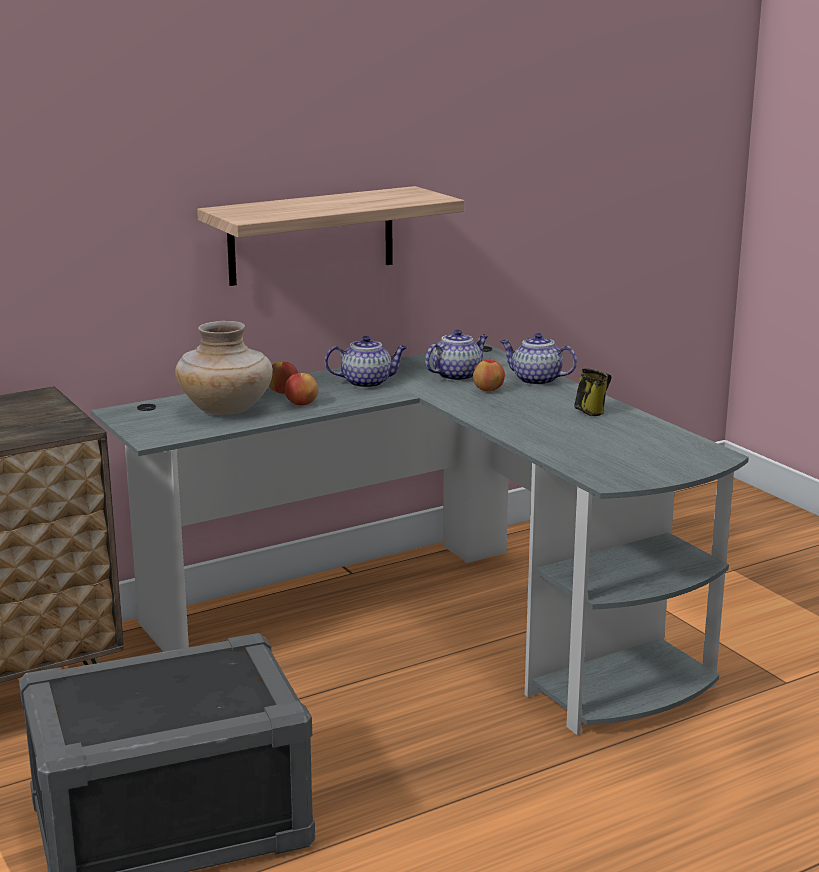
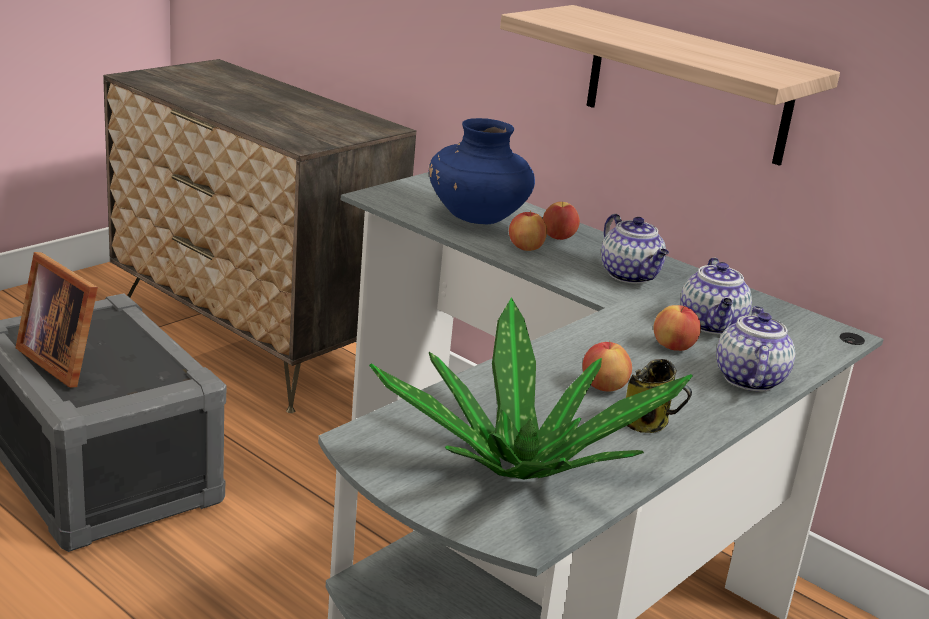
camera: 70 degrees right, 5 degrees up
(171, 711) = (63, 360): none -> picture frame
(226, 410) = (478, 217): beige vase -> blue vase
(457, 376) = (712, 325): teapot -> teapot turned 60 degrees clockwise
(542, 414) = (603, 387): none -> apple
(645, 447) = (520, 469): none -> potted plant

